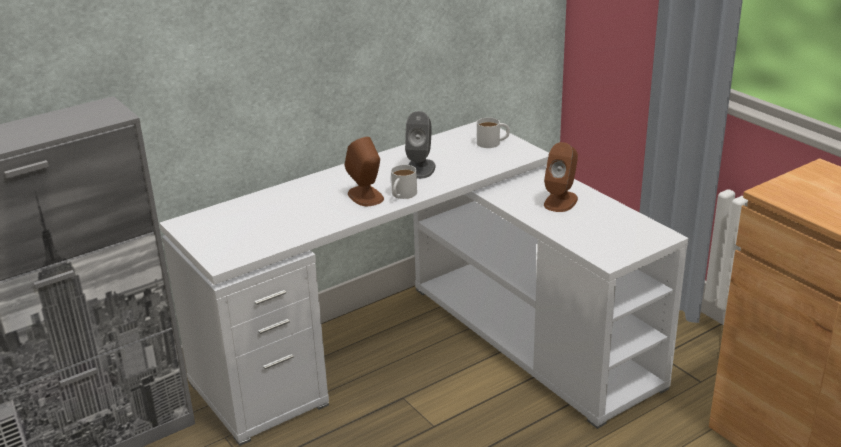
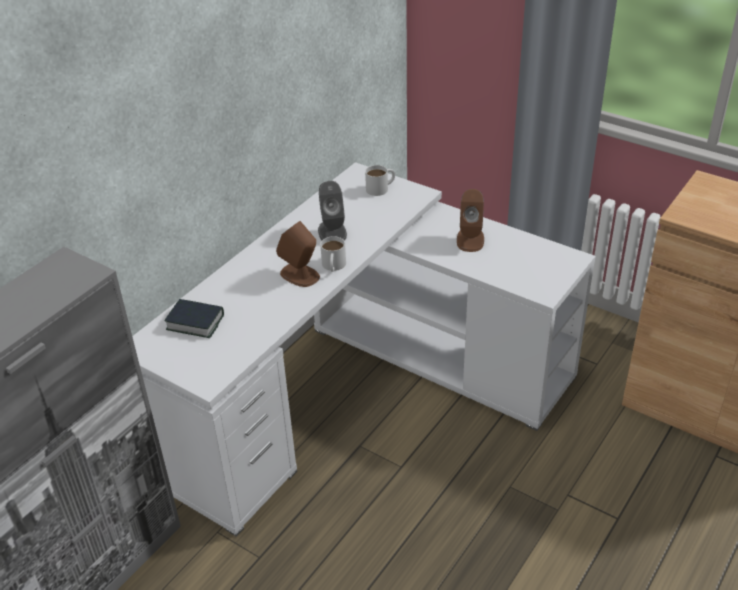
camera: 20 degrees left, 10 degrees up
(244, 214) = (195, 322): none -> book

